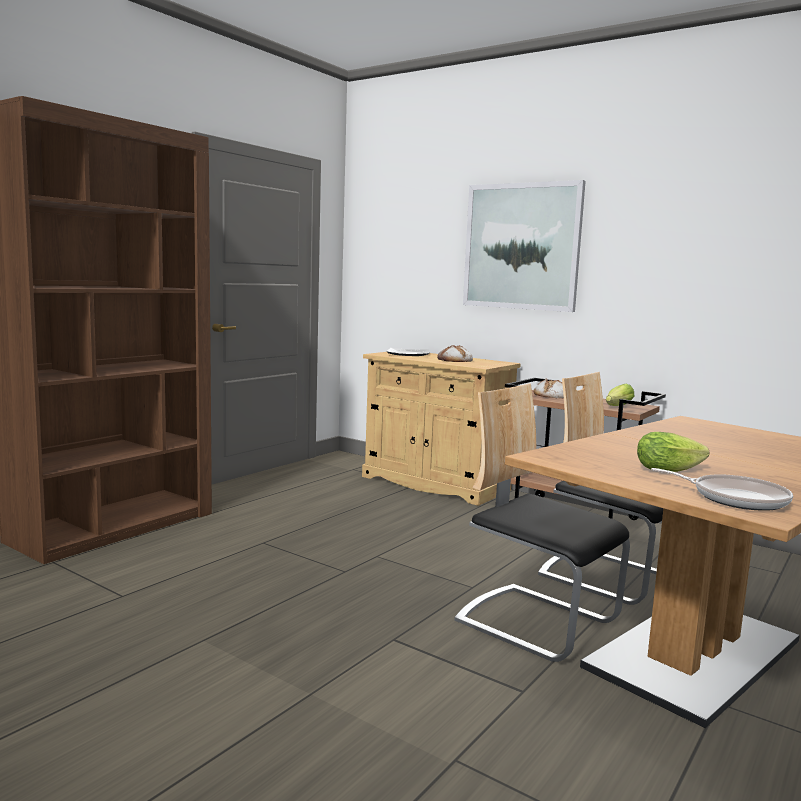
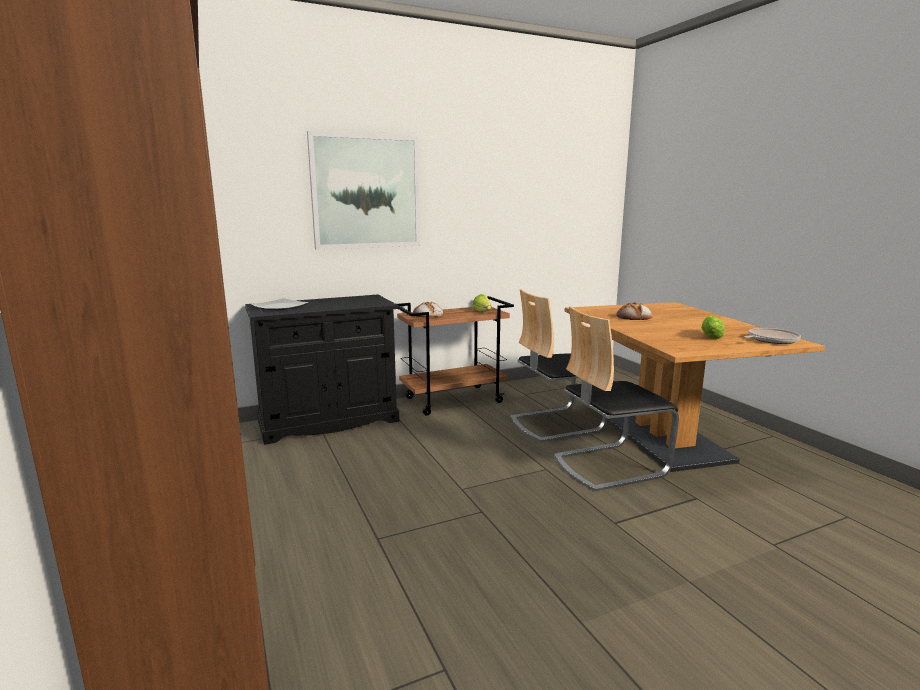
camera: 60 degrees left, 5 degrees up
(434, 483) = (328, 421): beige cabinet -> black cabinet
(454, 360) = (340, 303): bread -> bread (634, 317)

